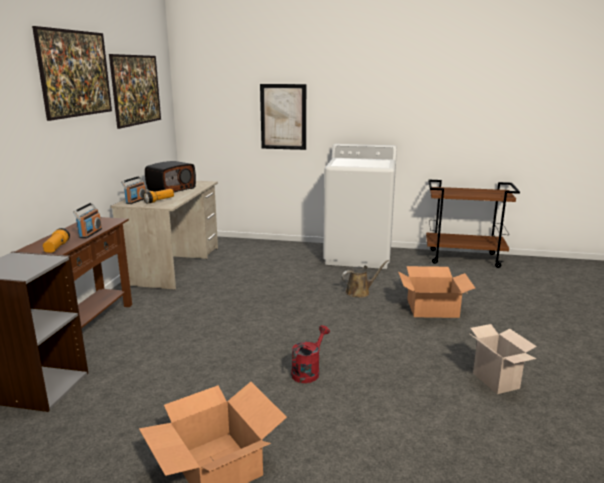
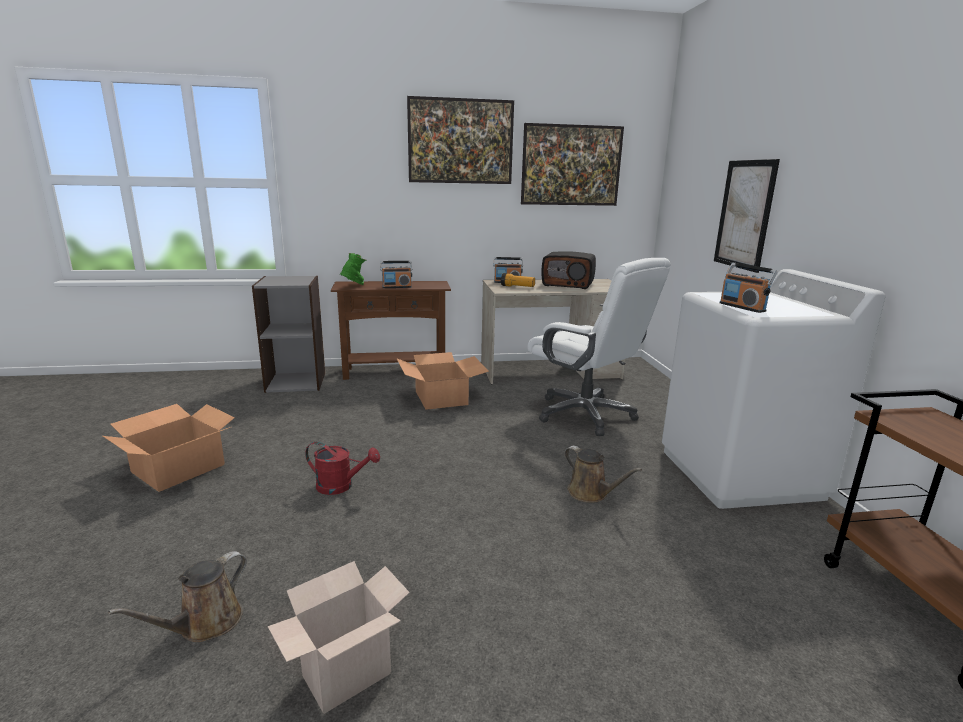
camera: 70 degrees right, 0 degrees up
(57, 248) = (354, 286): flashlight -> green boot
(261, 271) = (586, 414): none -> white office chair
(369, 165) = (742, 307): none -> radio
(432, 308) = (594, 576): cardboard box -> cardboard box (442, 397)
(456, 430) = (205, 624): none -> brown watering can

